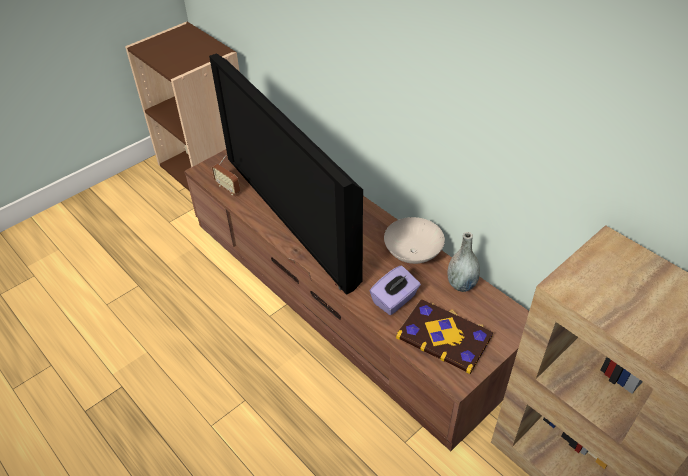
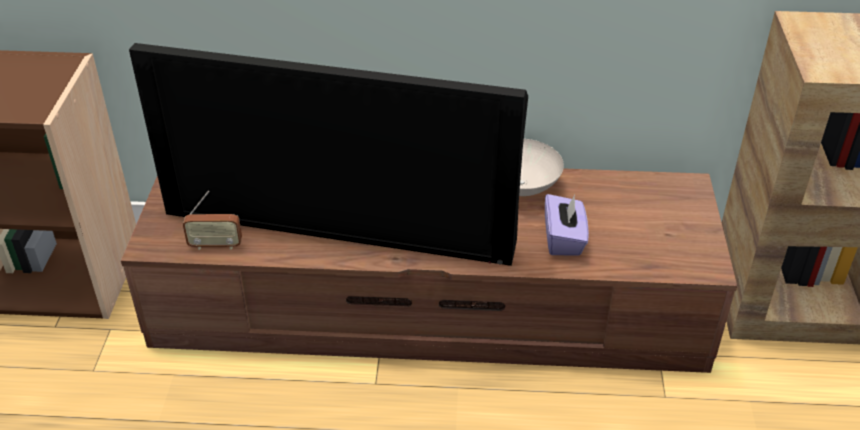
camera: 45 degrees left, 5 degrees down
(444, 336) = (650, 240): book -> none
(461, 285) = (602, 187): grey vase -> none

